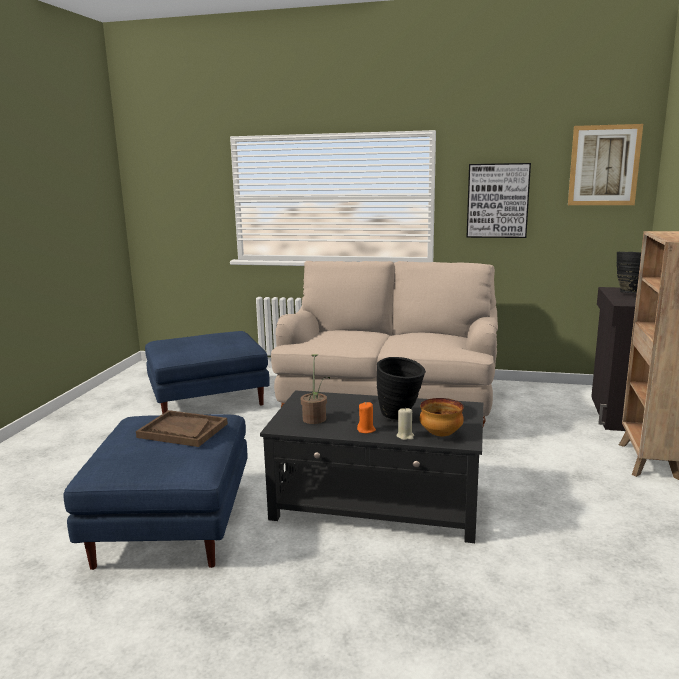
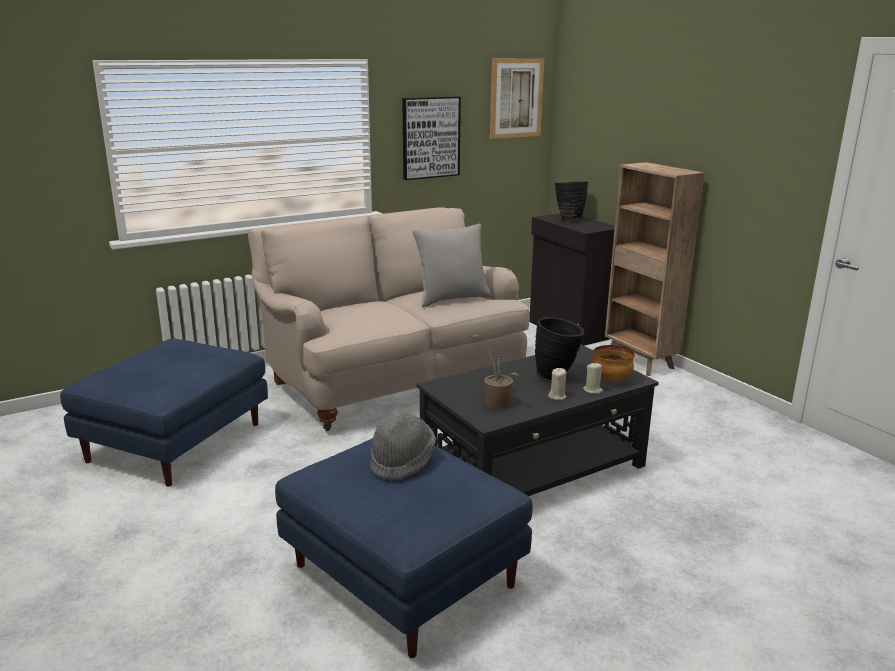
camera: 45 degrees left, 5 degrees up
(182, 430) = (402, 462): brown tray -> grey hat
(366, 430) = (557, 396): orange candle -> beige candle
(426, 341) = (452, 299): none -> grey pillow

